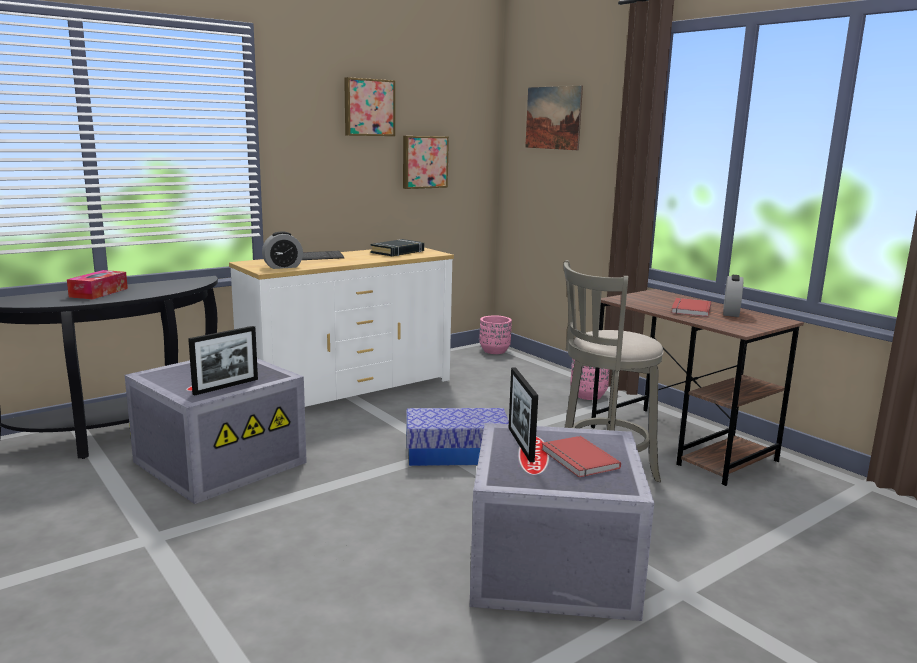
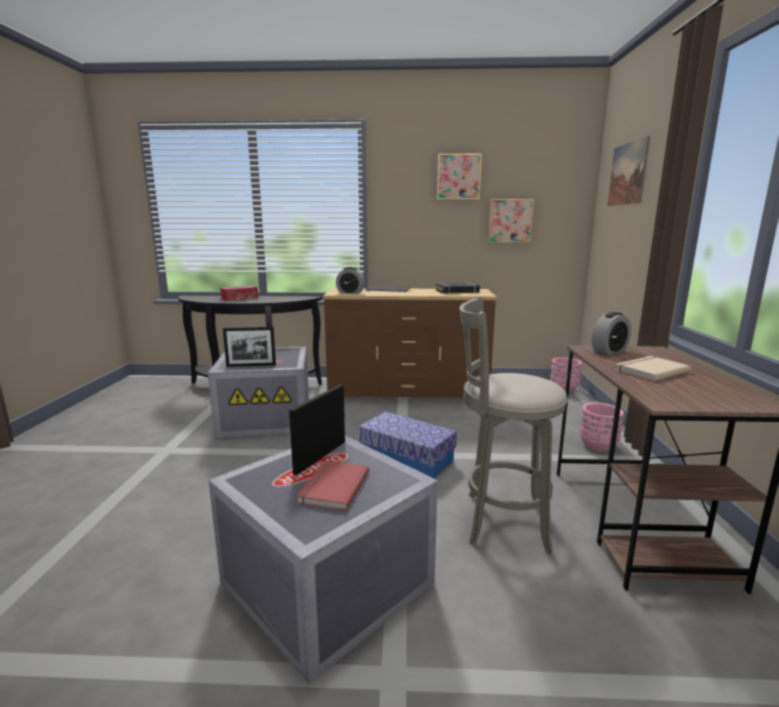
camera: 40 degrees right, 0 degrees up
(348, 390) = (408, 393): white dresser -> brown dresser
(689, 309) = (649, 370): red book -> beige book
(731, 313) = (700, 383): alarm clock -> alarm clock (609, 351)

